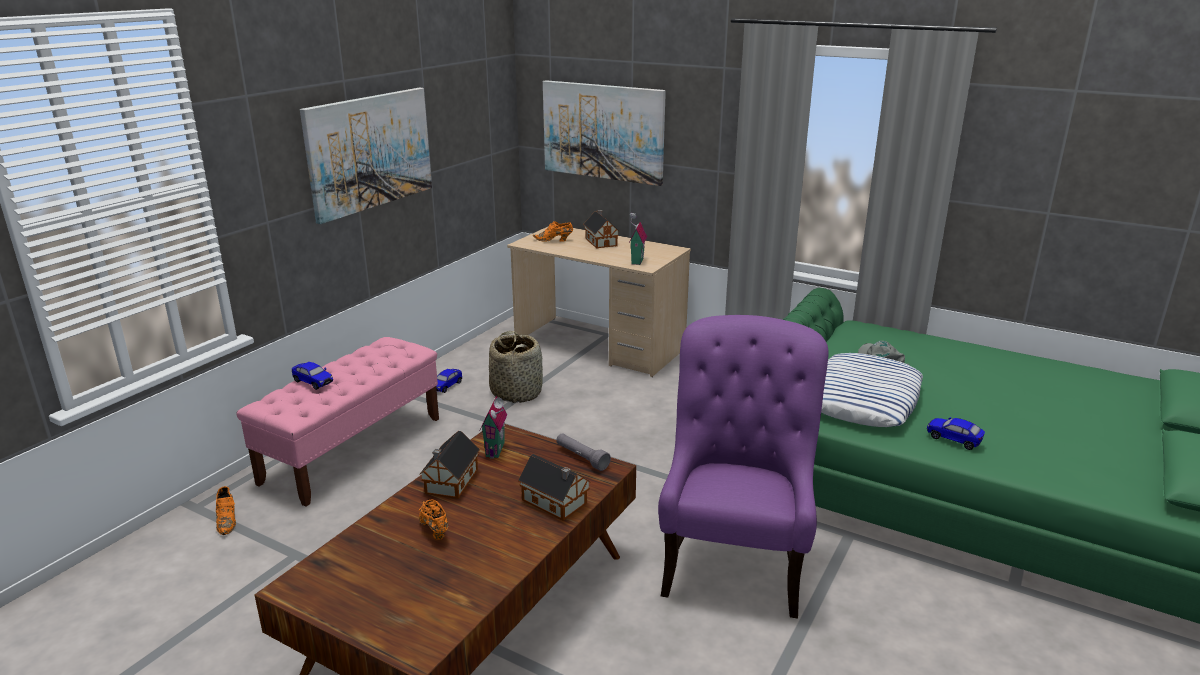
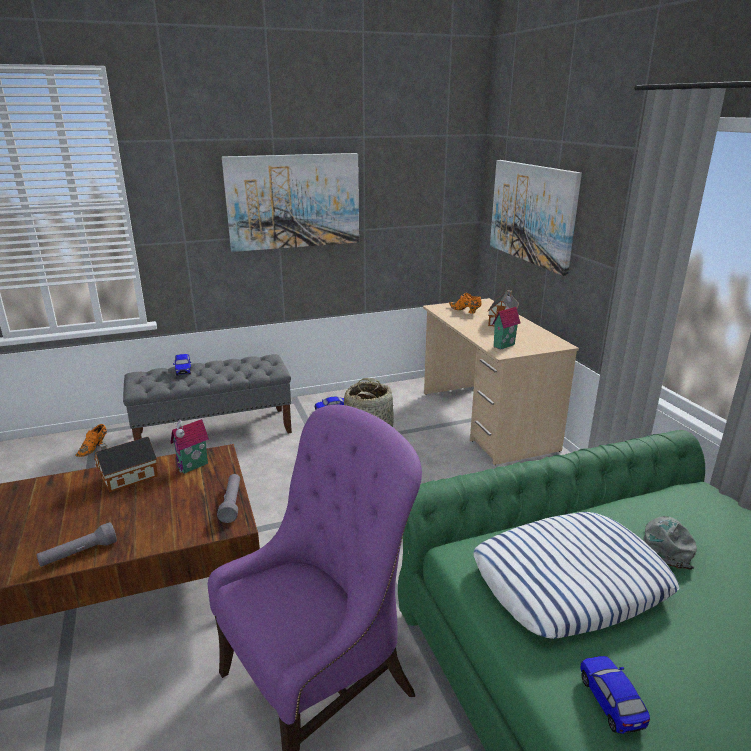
camera: 40 degrees right, 0 degrees up
(353, 449) = (215, 432): pink bench -> grey bench
(434, 529) = (58, 507): orange shoe -> none
(526, 543) = (79, 554): none -> grey flashlight
(556, 503) = (151, 532): toy house -> none

